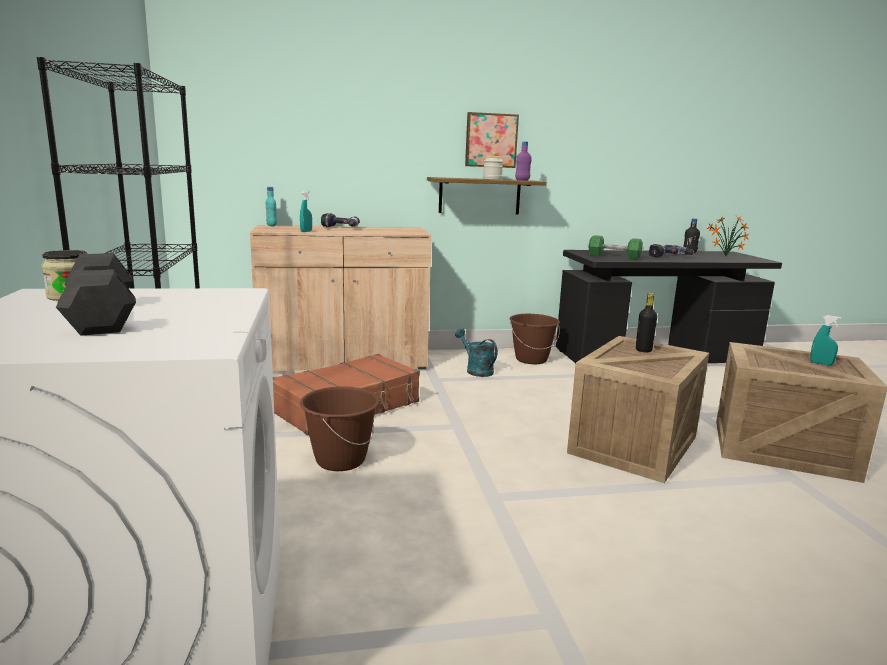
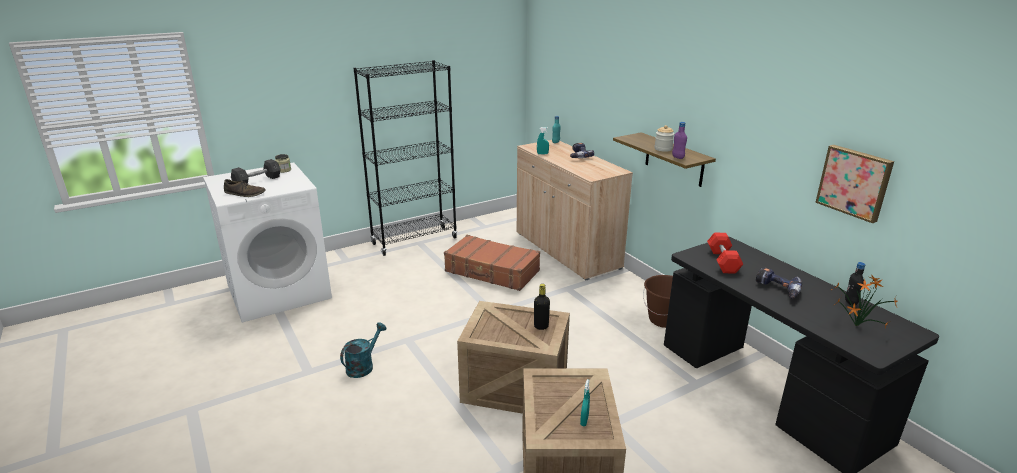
camera: 70 degrees right, 10 degrees up
(189, 329) = (245, 193): none -> brown shoe
(340, 460) = (423, 287): brown bucket -> none
(476, 370) = (605, 300): turquoise watering can -> turquoise watering can (363, 366)
(490, 140) = (686, 112): picture -> picture (854, 182)
(614, 256) = (723, 261): green dumbbell -> red dumbbell

